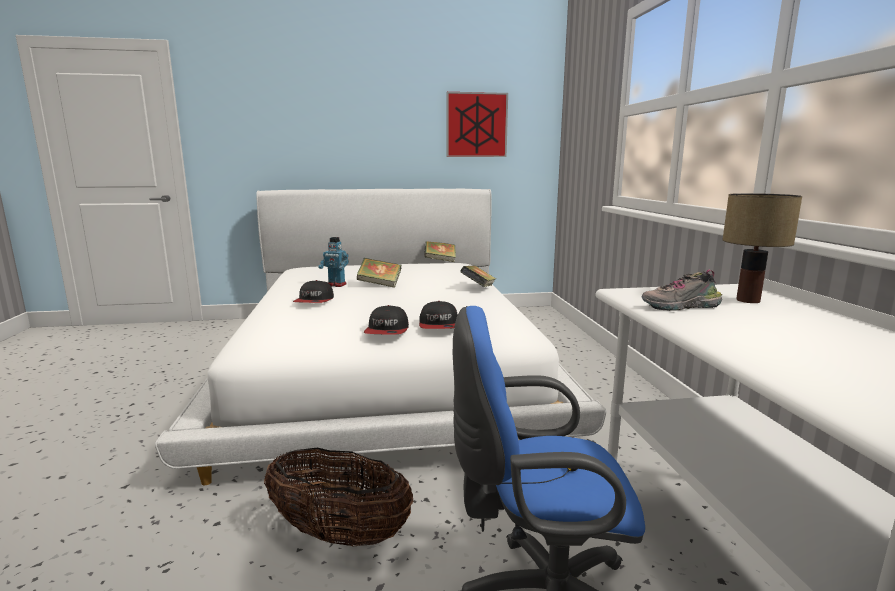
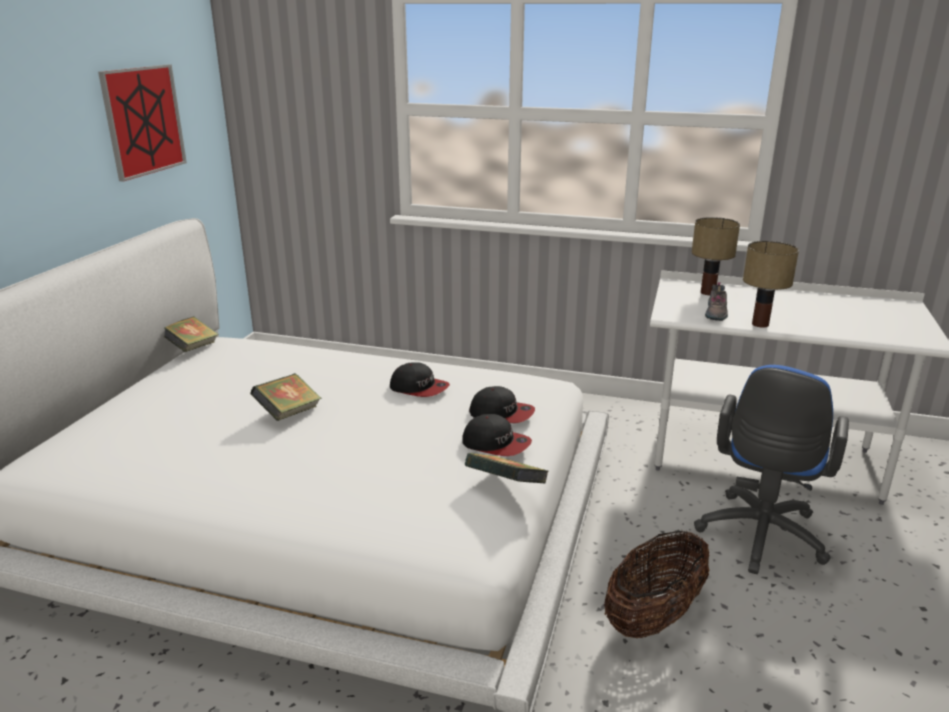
camera: 65 degrees left, 10 degrees up
(315, 301) = (321, 472): cap -> cap (419, 388)
(336, 285) = (245, 444): toy robot -> none
(478, 288) = (375, 362): book -> book (506, 487)
(689, 326) = (759, 324): none -> table lamp

